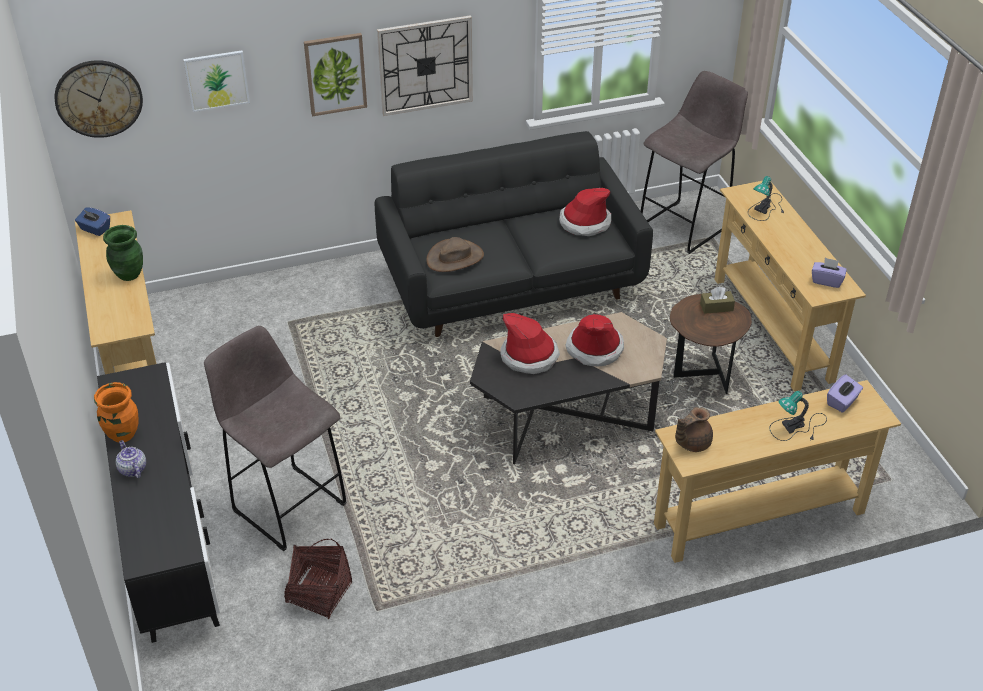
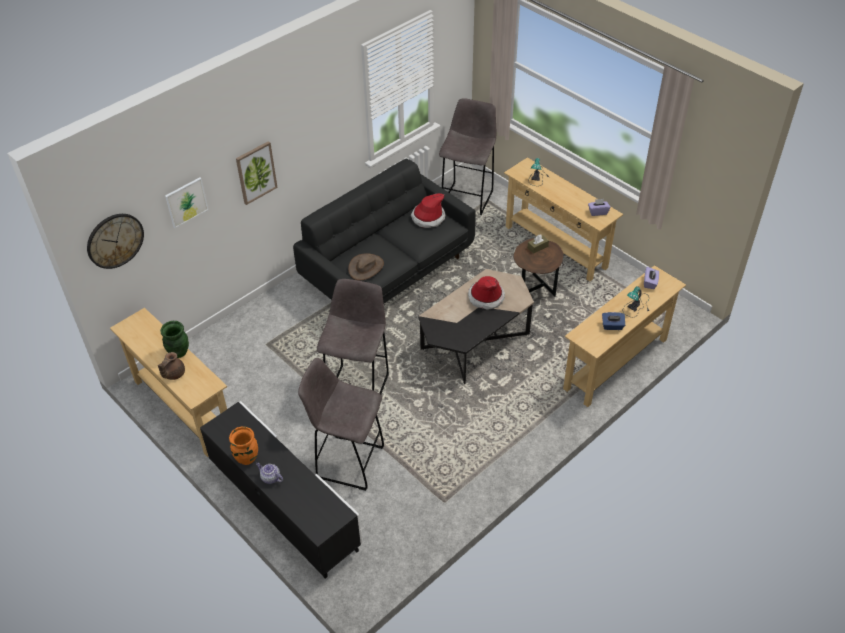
camera: 25 degrees left, 5 degrees up
(95, 229) = (130, 329): blue tissue box -> blue tissue box (612, 326)
(318, 593) = (404, 506): basket -> none
(369, 415) = (358, 386): none -> grey stool
(425, 65) = (307, 148): wall clock -> none
(529, 356) = (452, 315): hat -> none
(691, 443) = (589, 336): brown teapot -> brown teapot (173, 374)

